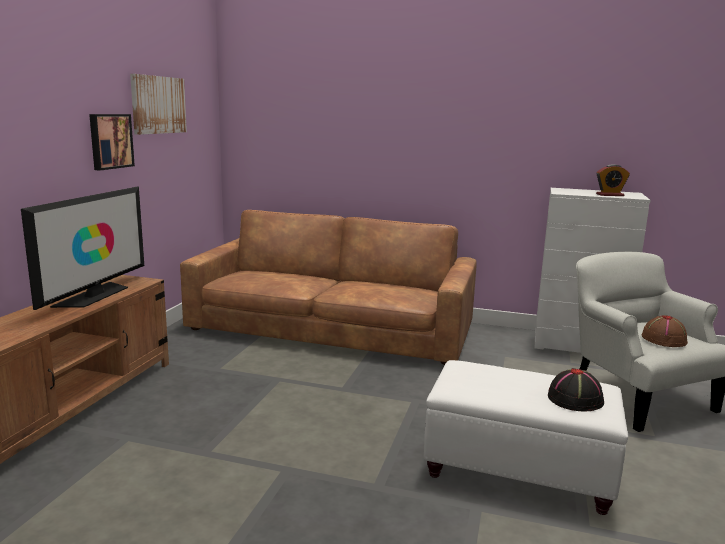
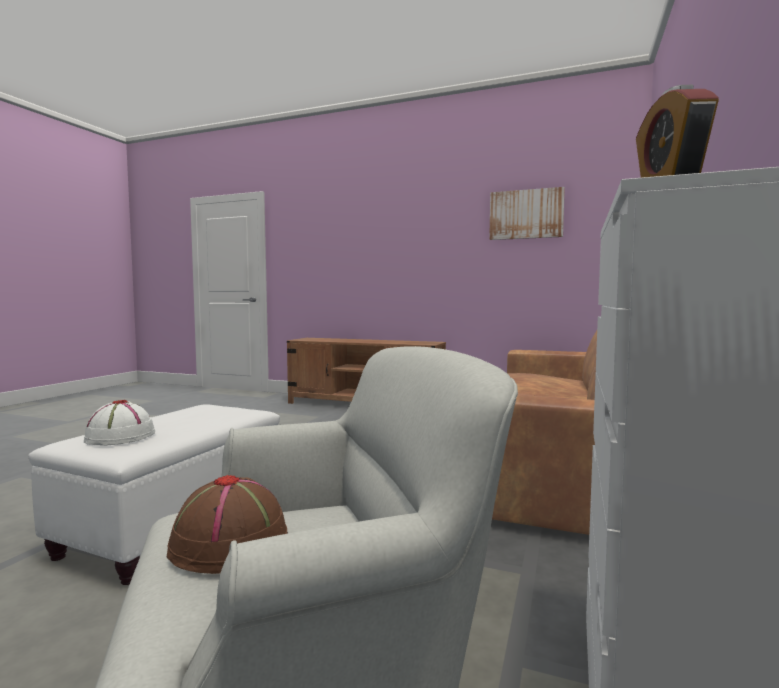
camera: 95 degrees right, 10 degrees down
(94, 295) = (391, 342): television -> none
(110, 141) = (461, 245): picture -> none
(575, 399) = (120, 437): black hat -> white hat

